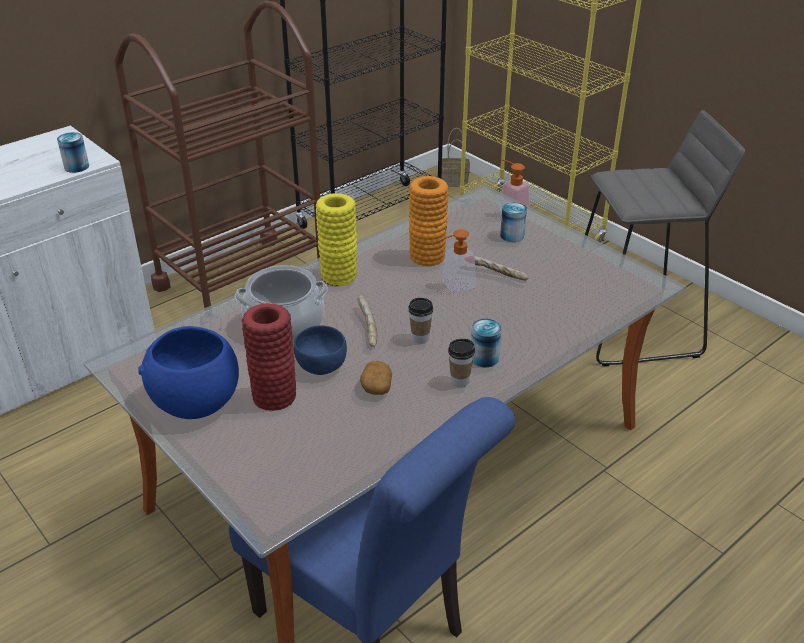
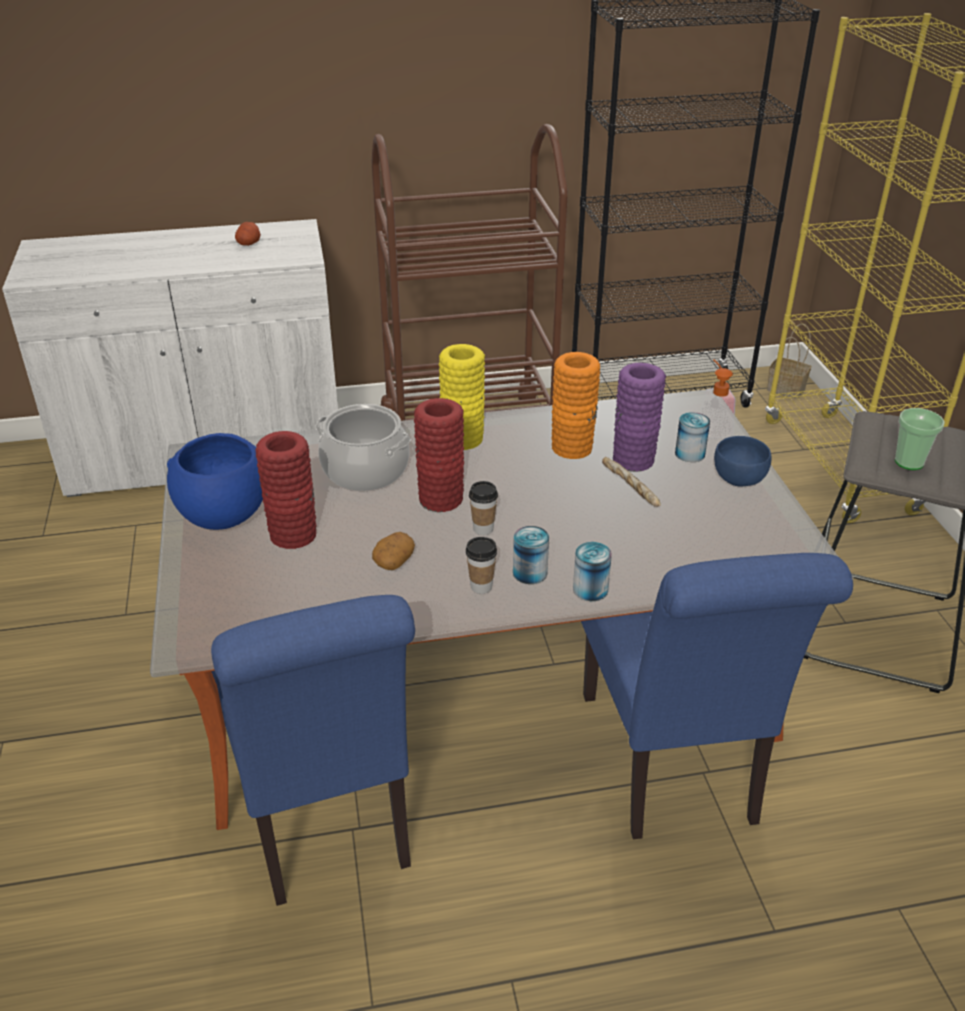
camera: 30 degrees right, 0 degrees up
(28, 161) = (249, 243): none -> potato
(76, 167) = (283, 259): can -> can (590, 589)
(322, 366) = (362, 521): blue bowl -> blue bowl (739, 478)
(366, 327) = (441, 498): bread -> red vase
(453, 286) = (569, 487): soap dispenser -> none
(478, 252) = (633, 459): none -> purple vase
(582, 475) = (672, 766): none -> blue chair
(656, 198) = (909, 462): none -> cup

